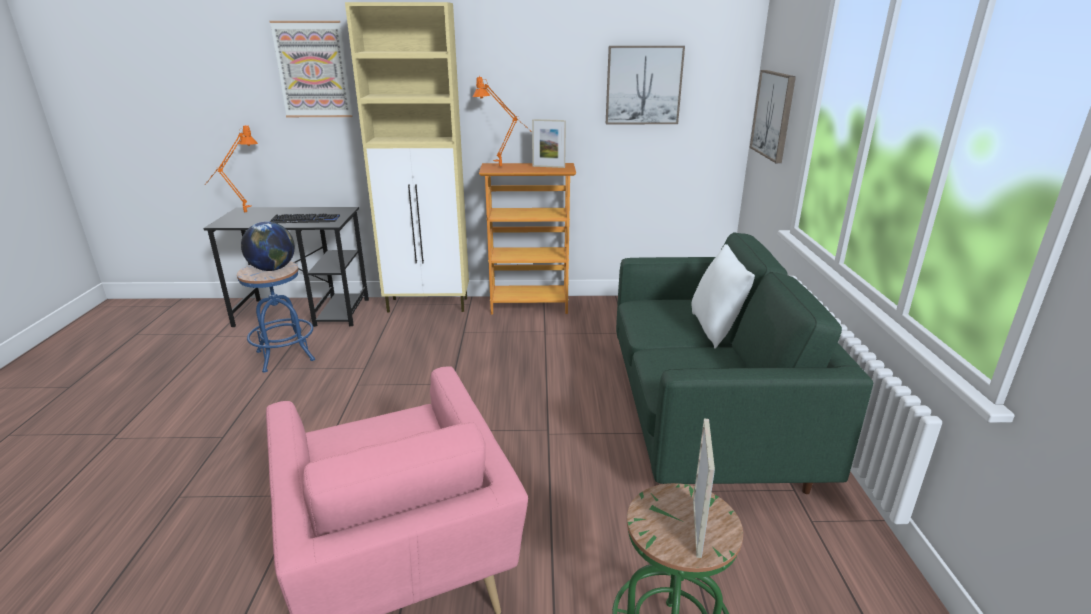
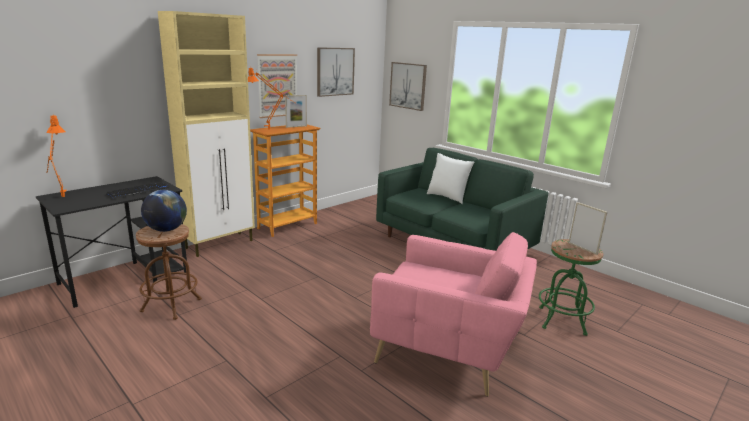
camera: 45 degrees left, 5 degrees down
(285, 356) = (171, 305): blue stool -> brown stool
(313, 70) = (116, 64): picture -> picture (277, 85)

